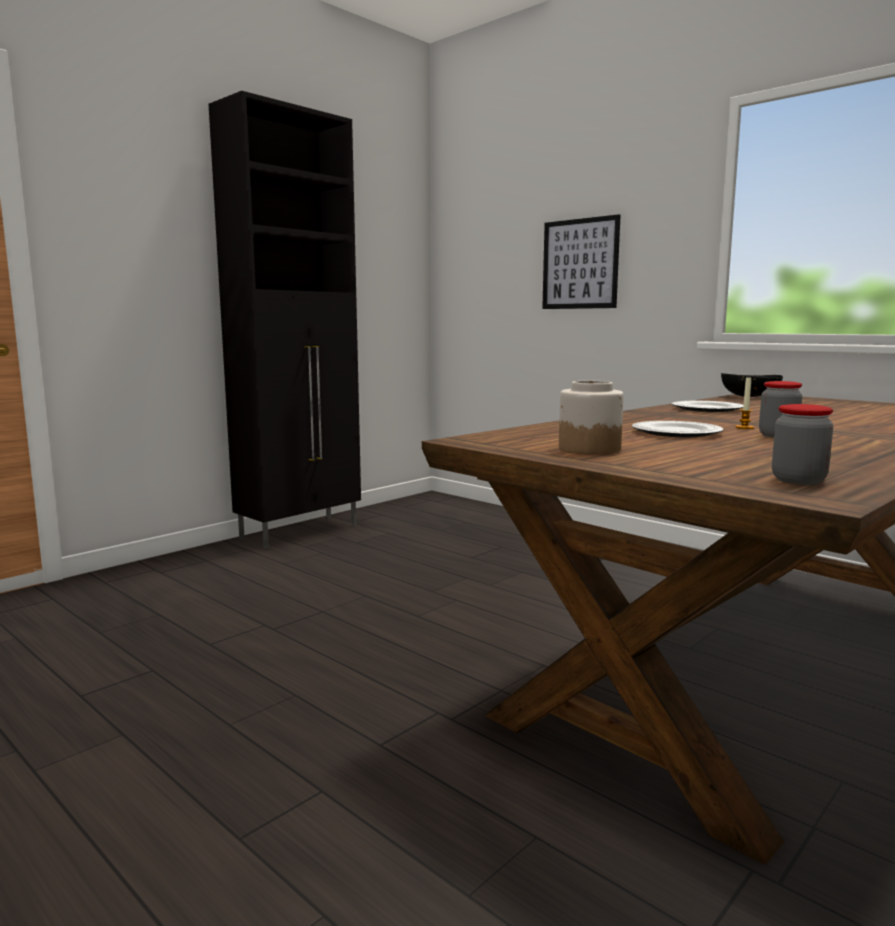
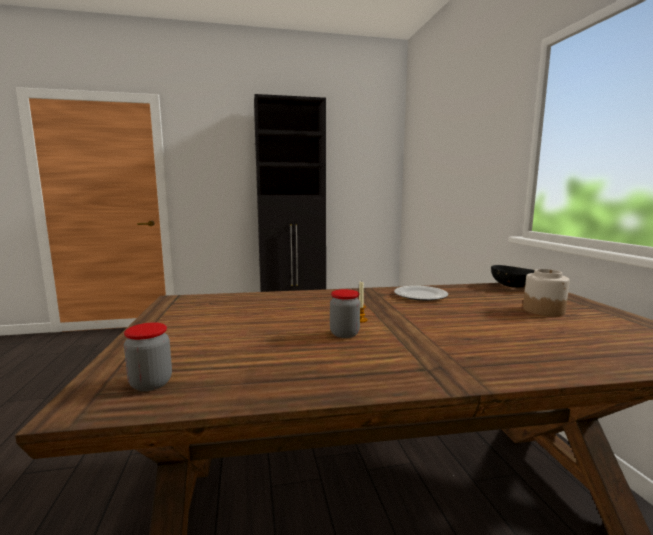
camera: 35 degrees right, 0 degrees up
(580, 264) = (459, 175): picture -> none
(589, 449) = (190, 319): jar -> jar (543, 310)
(677, 432) = (297, 315): plate -> none

